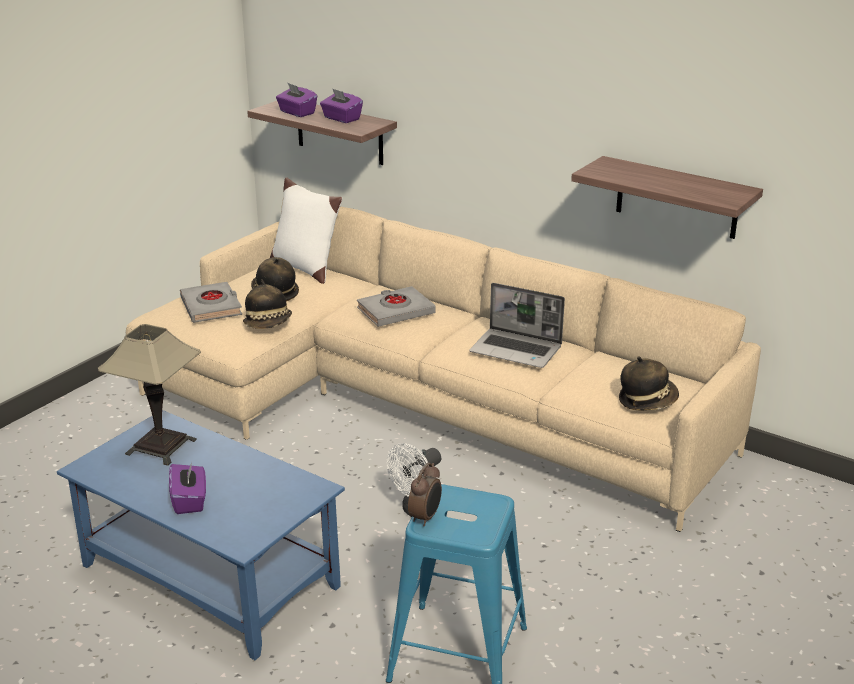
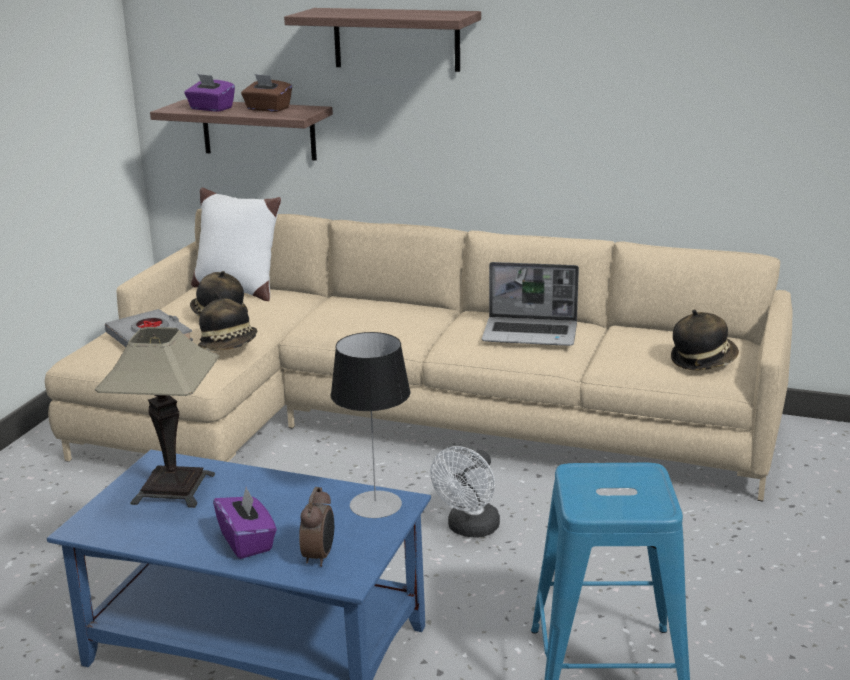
camera: 15 degrees left, 5 degrees down
(298, 487) = (375, 504): none -> table lamp
(341, 119) = (267, 109): purple tissue box -> brown tissue box
(395, 311) = (371, 315): grey book -> none
(426, 517) = (579, 499): alarm clock -> alarm clock (319, 556)
(677, 198) = (681, 143): shelf -> shelf (396, 39)

